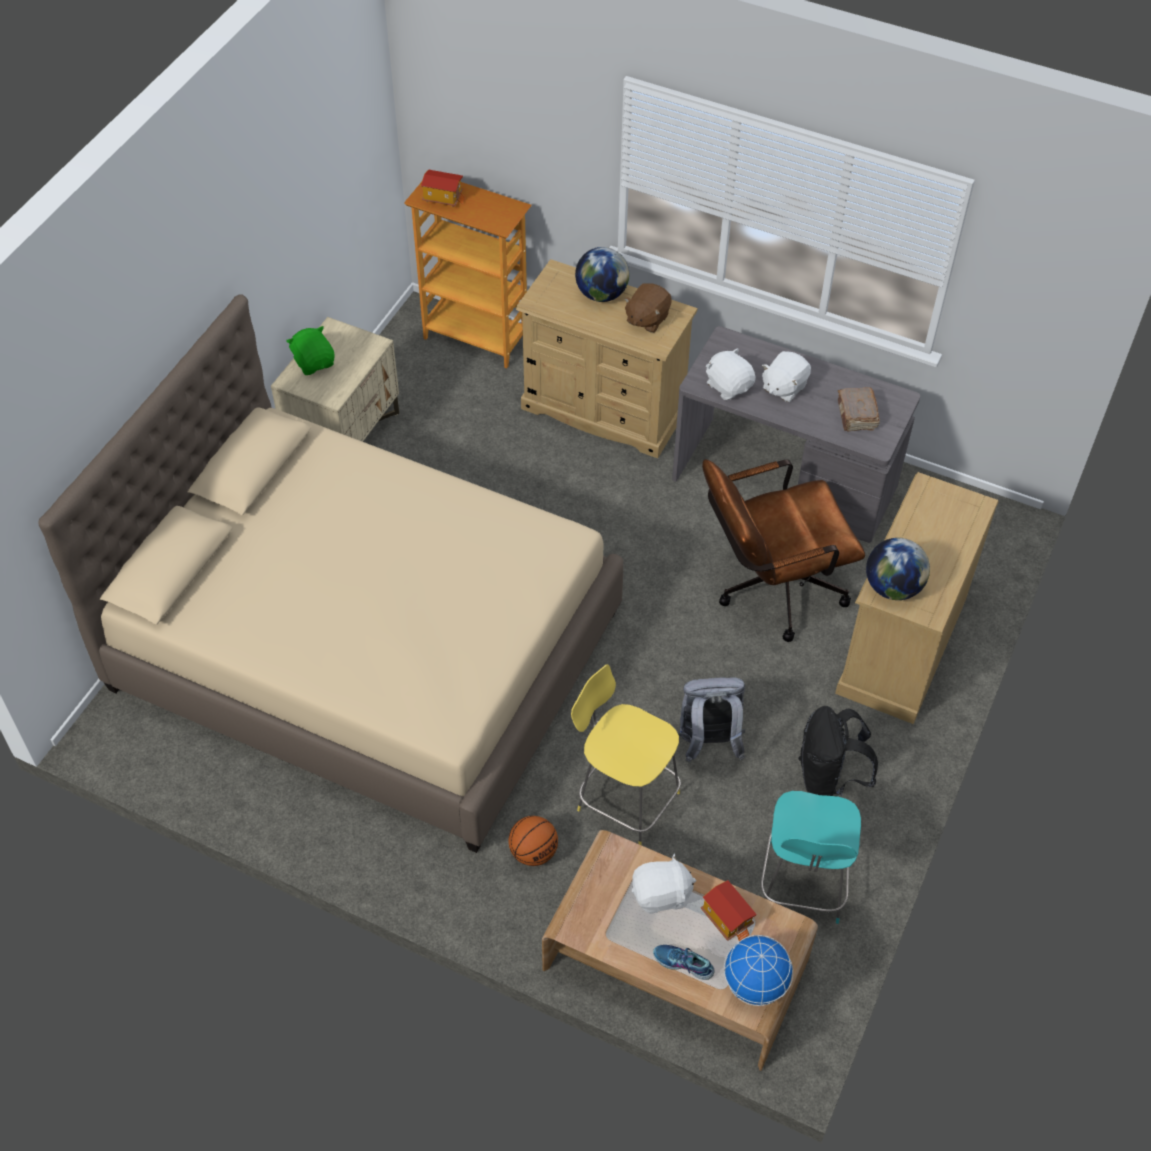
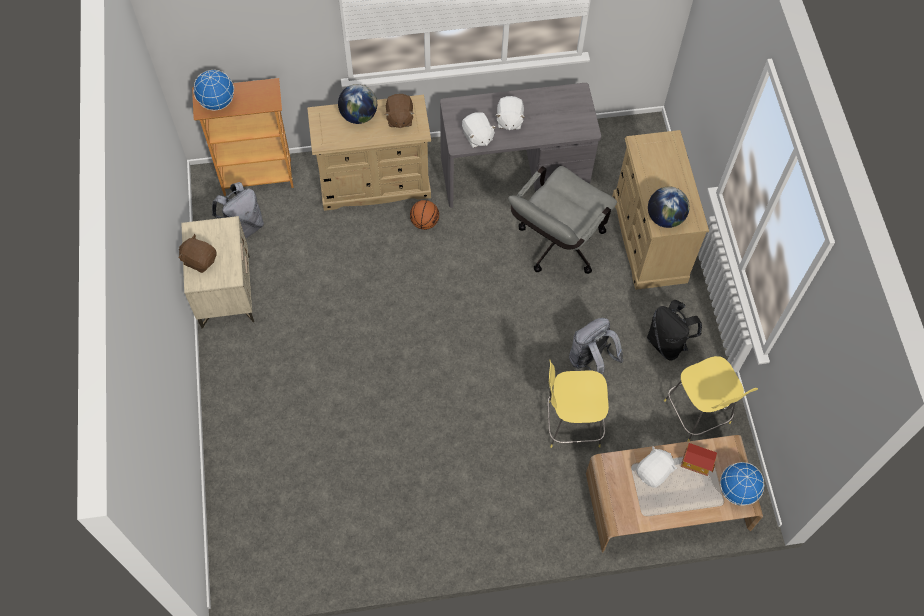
camera: 35 degrees left, 10 degrees up
(314, 362) = (199, 260): green plush toy -> brown plush toy
(367, 649) = (354, 424): beige bed -> none
(418, 381) = (243, 227): none -> grey backpack
(443, 197) = (217, 102): toy house -> globe
(533, 852) = (545, 487): basketball -> basketball (424, 222)
(683, 964) = (694, 504): shoe -> none
(729, 386) = (477, 137): white plush toy -> white plush toy turned 135 degrees counterclockwise
(770, 590) = (556, 246): brown office chair -> grey office chair
(802, 886) = (698, 414): turquoise stool -> yellow stool
(856, 416) = (563, 117): brown book -> none

